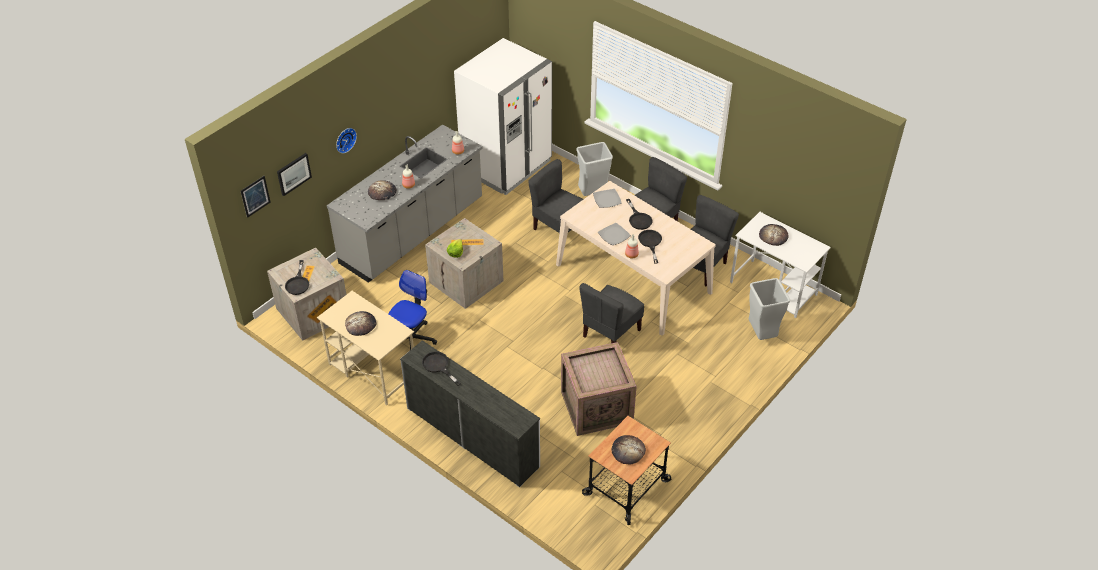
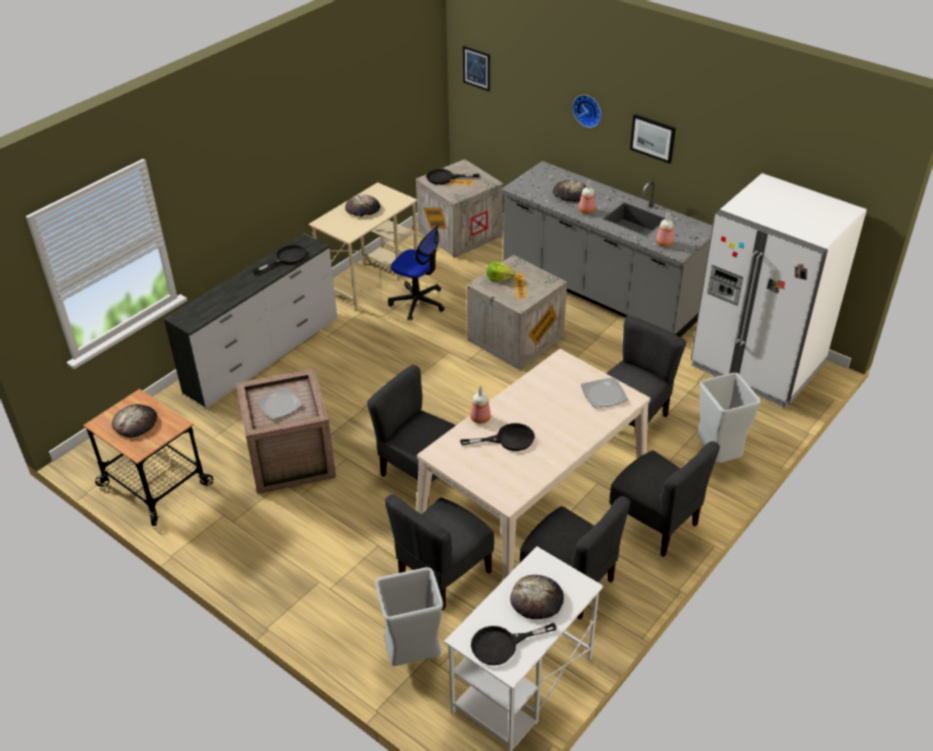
camera: 90 degrees right, 5 degrees down
(293, 173) = (521, 87): picture -> picture (653, 138)
(614, 235) = (522, 401): plate -> plate (279, 405)
(638, 219) = (562, 428): black frying pan -> black frying pan (502, 645)
(698, 321) = (443, 574): none -> grey chair

